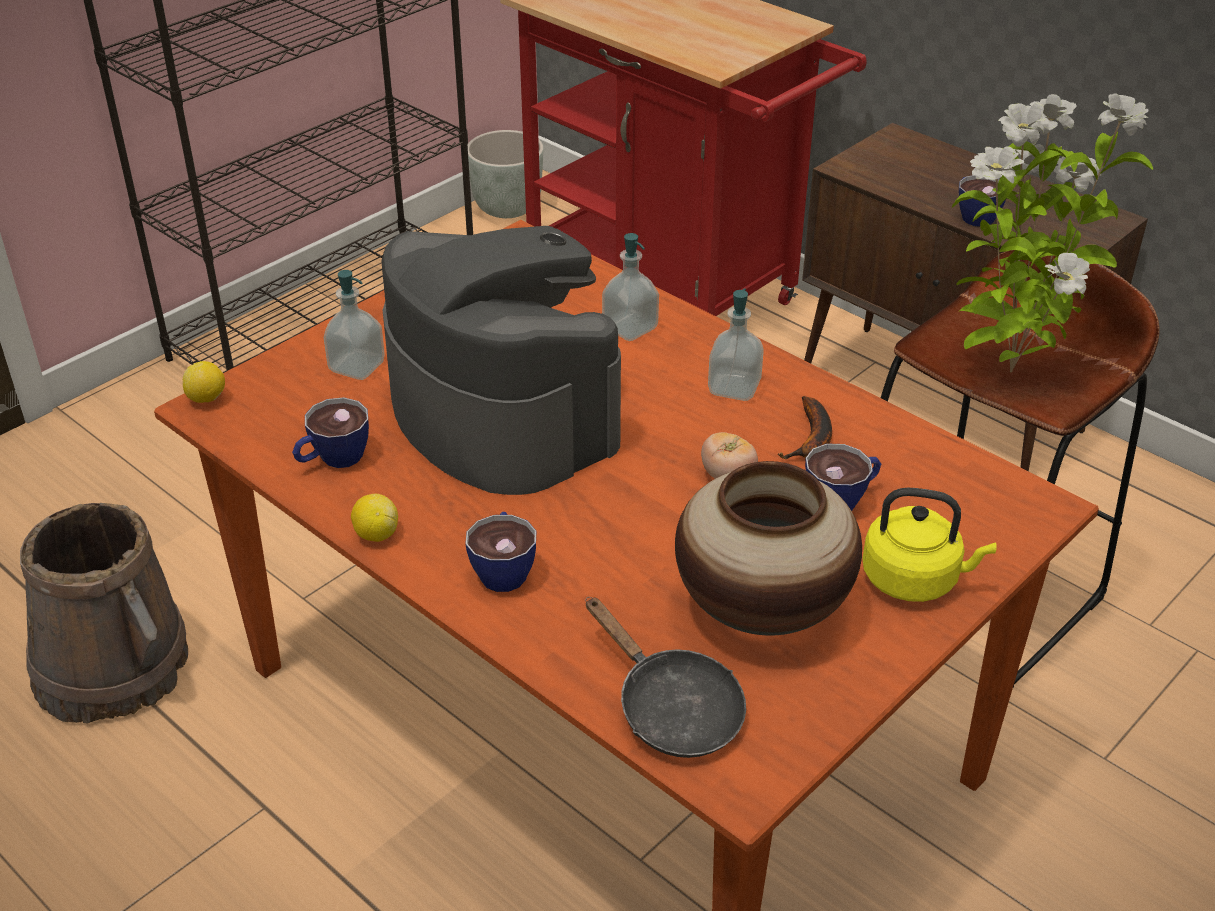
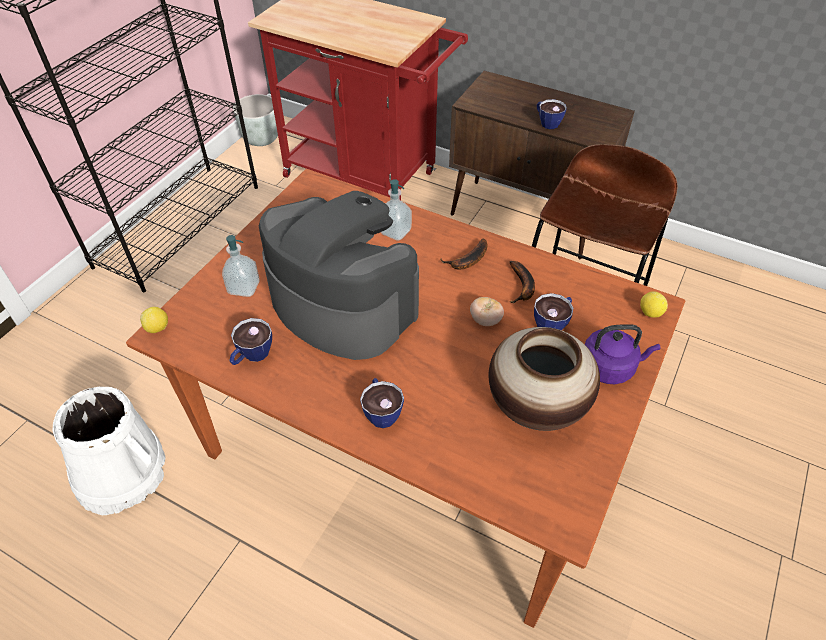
camera: 15 degrees left, 10 degrees up
(113, 666) = (122, 472): brown bucket -> white bucket
(376, 534) = (297, 403): lemon -> lemon (650, 313)
(671, 708) = (510, 485): black frying pan -> none
(734, 388) = (468, 261): soap dispenser -> banana
(915, 579) = (610, 367): yellow kettle -> purple kettle
(1009, 368) = (605, 219): potted plant -> none

